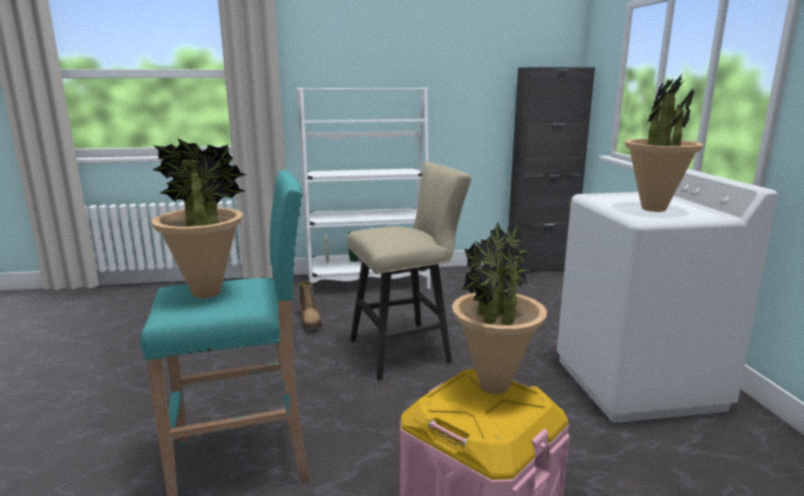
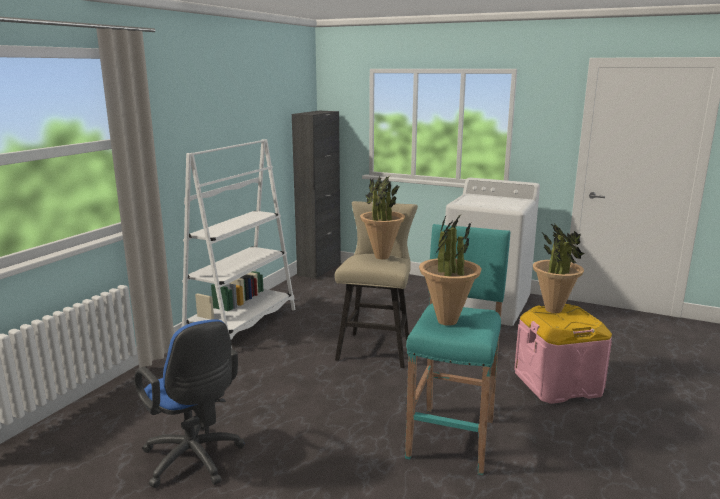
camera: 55 degrees left, 0 degrees up
(128, 345) = (195, 461): none -> blue office chair
(310, 321) = (280, 365): boot -> none
(653, 209) = (501, 203): potted plant -> potted plant (381, 257)

